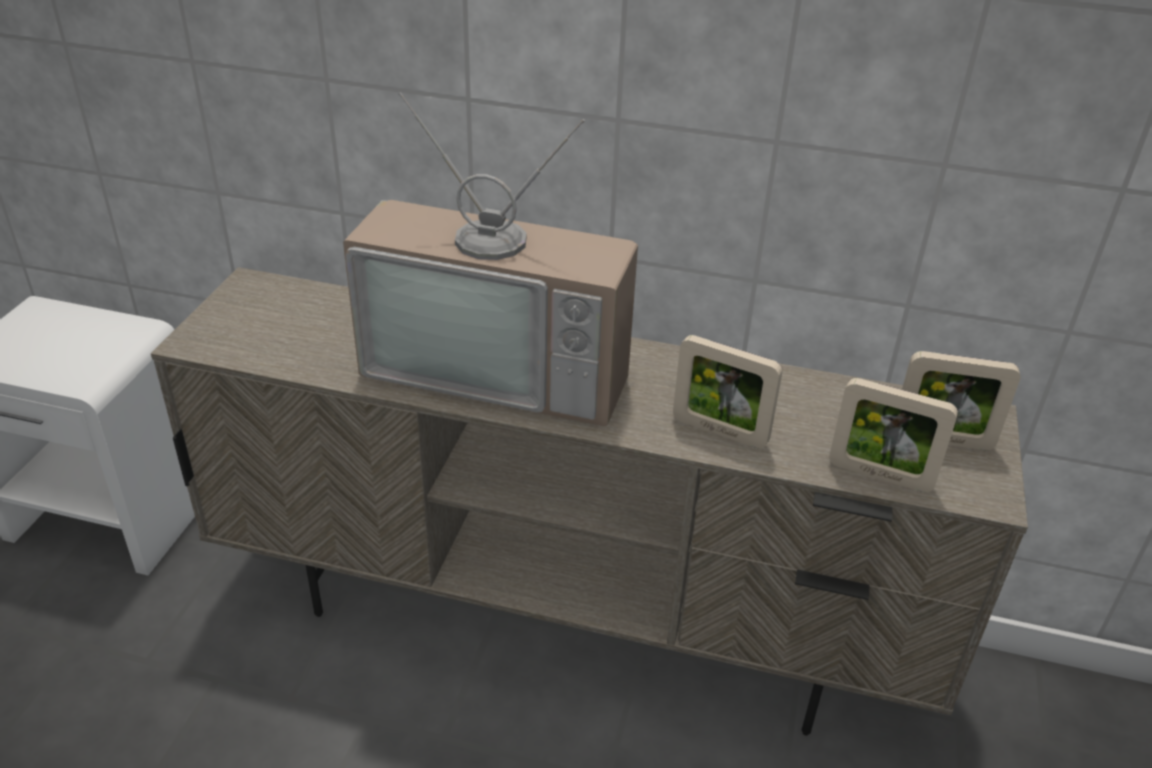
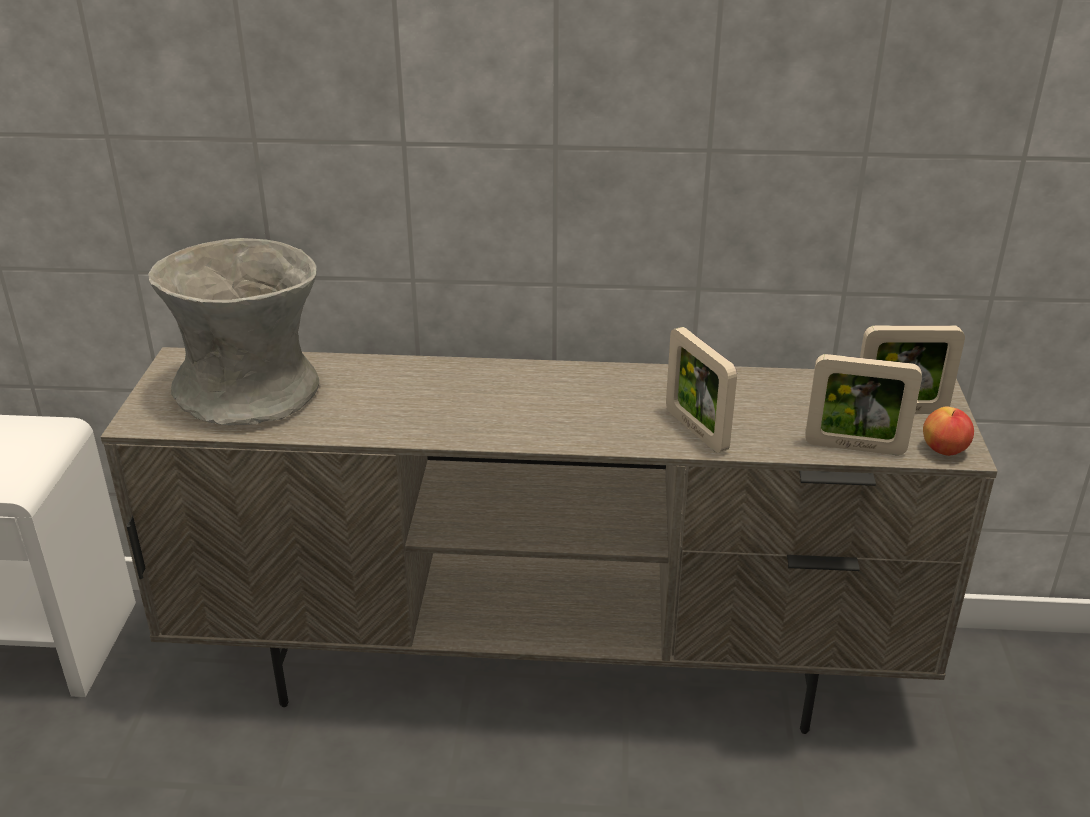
camera: 10 degrees left, 5 degrees down
(303, 323) = (251, 389): none -> grey vase
(502, 366) = (468, 402): television -> none
(719, 431) = (696, 430): picture frame -> picture frame turned 45 degrees clockwise
(976, 494) = (944, 450): none -> apple

